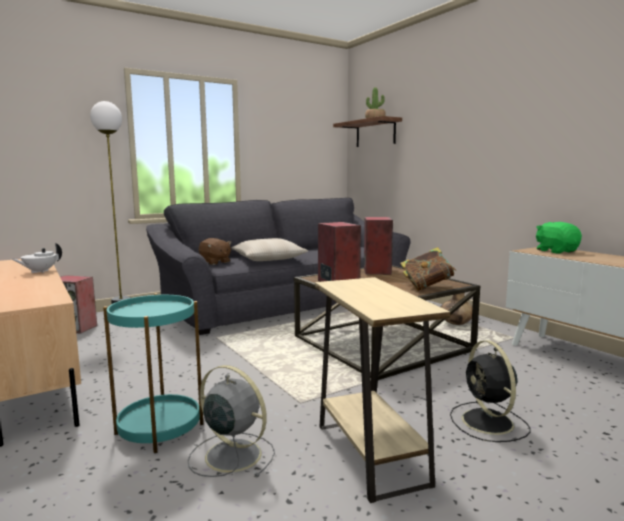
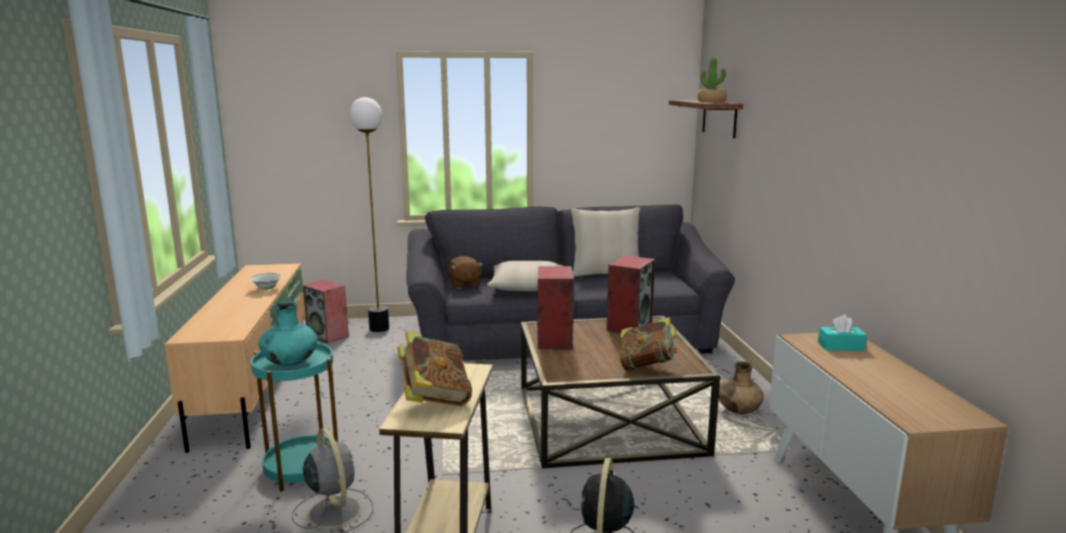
camera: 25 degrees right, 5 degrees up
(39, 271) = (266, 289): white teapot -> white bowl
(151, 312) = (290, 363): none -> turquoise vase
(313, 248) = (605, 273): none -> beige pillow
(377, 297) = (434, 398): none -> book
(556, 251) = (840, 346): green plush toy -> turquoise tissue box

